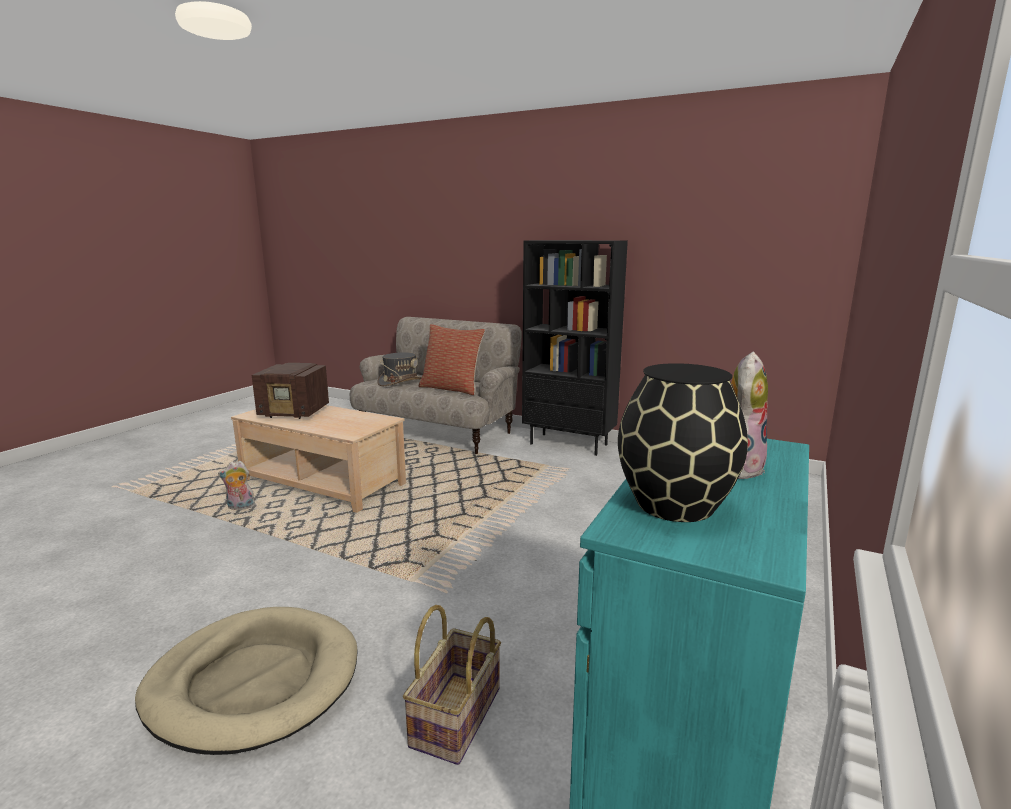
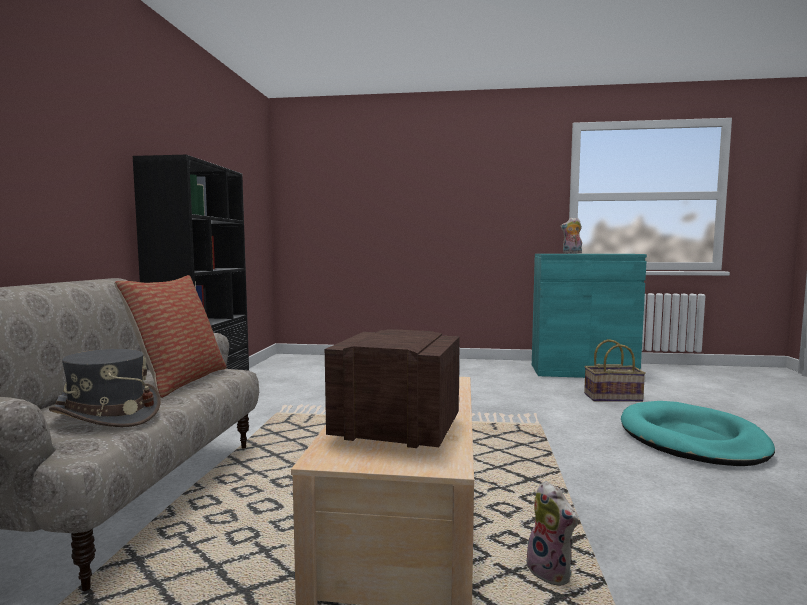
camera: 110 degrees left, 10 degrees down
(254, 682) = (691, 439): beige dog bed -> turquoise dog bed
(295, 412) = (394, 429): radio -> radio turned 60 degrees counterclockwise
(676, 504) = (611, 253): black vase -> none

